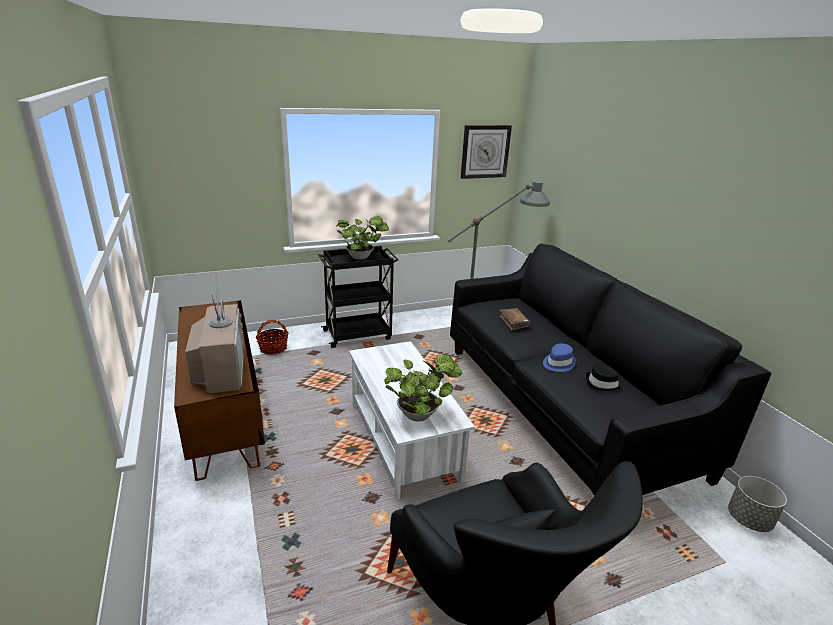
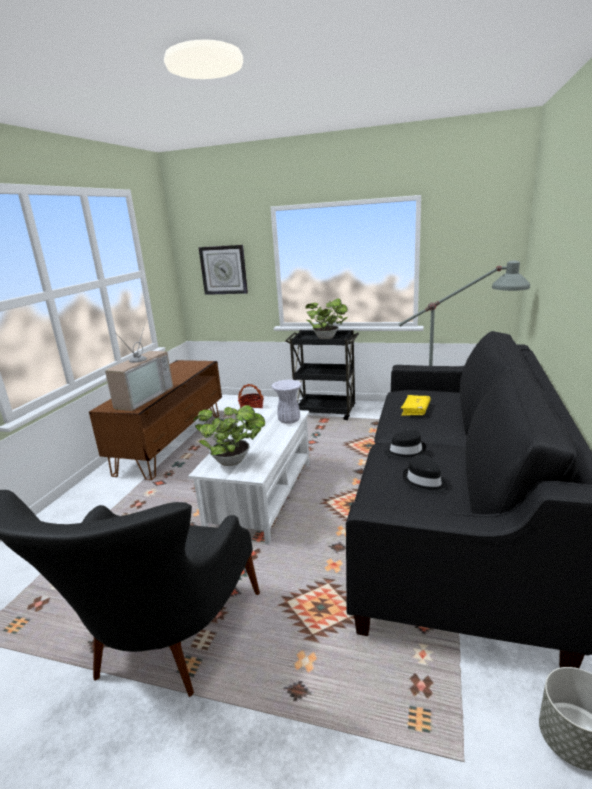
camera: 40 degrees right, 5 degrees down
(408, 357) = (288, 421): none -> white vase
(485, 151) = (479, 236): wall clock -> wall clock (223, 270)
(514, 322) = (415, 410): brown book -> yellow book
(558, 363) = (405, 451): blue hat -> black hat

